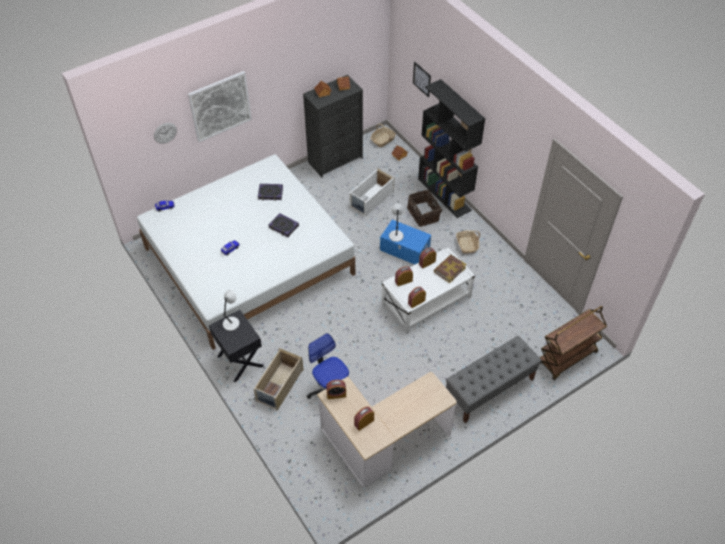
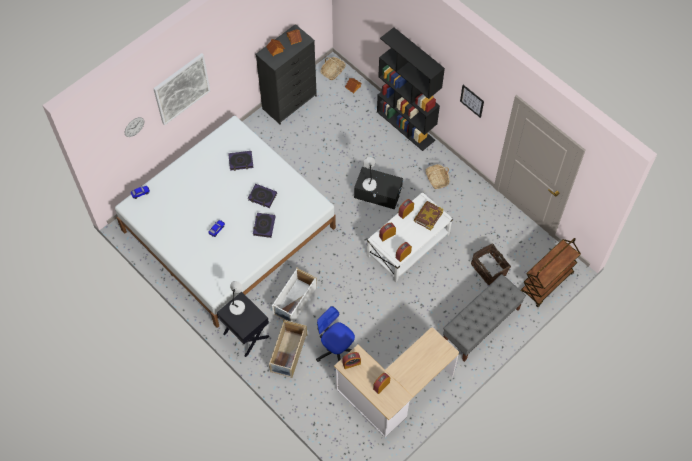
camera: 10 degrees left, 10 degrees up
(278, 253) = (264, 226): none -> book
(371, 199) = (334, 142): white storage box -> white storage box (294, 301)
(404, 249) = (378, 193): blue storage box -> black storage box
(422, 79) = (372, 22): picture -> picture (472, 101)
(424, 214) = (389, 151): basket -> basket (489, 268)

